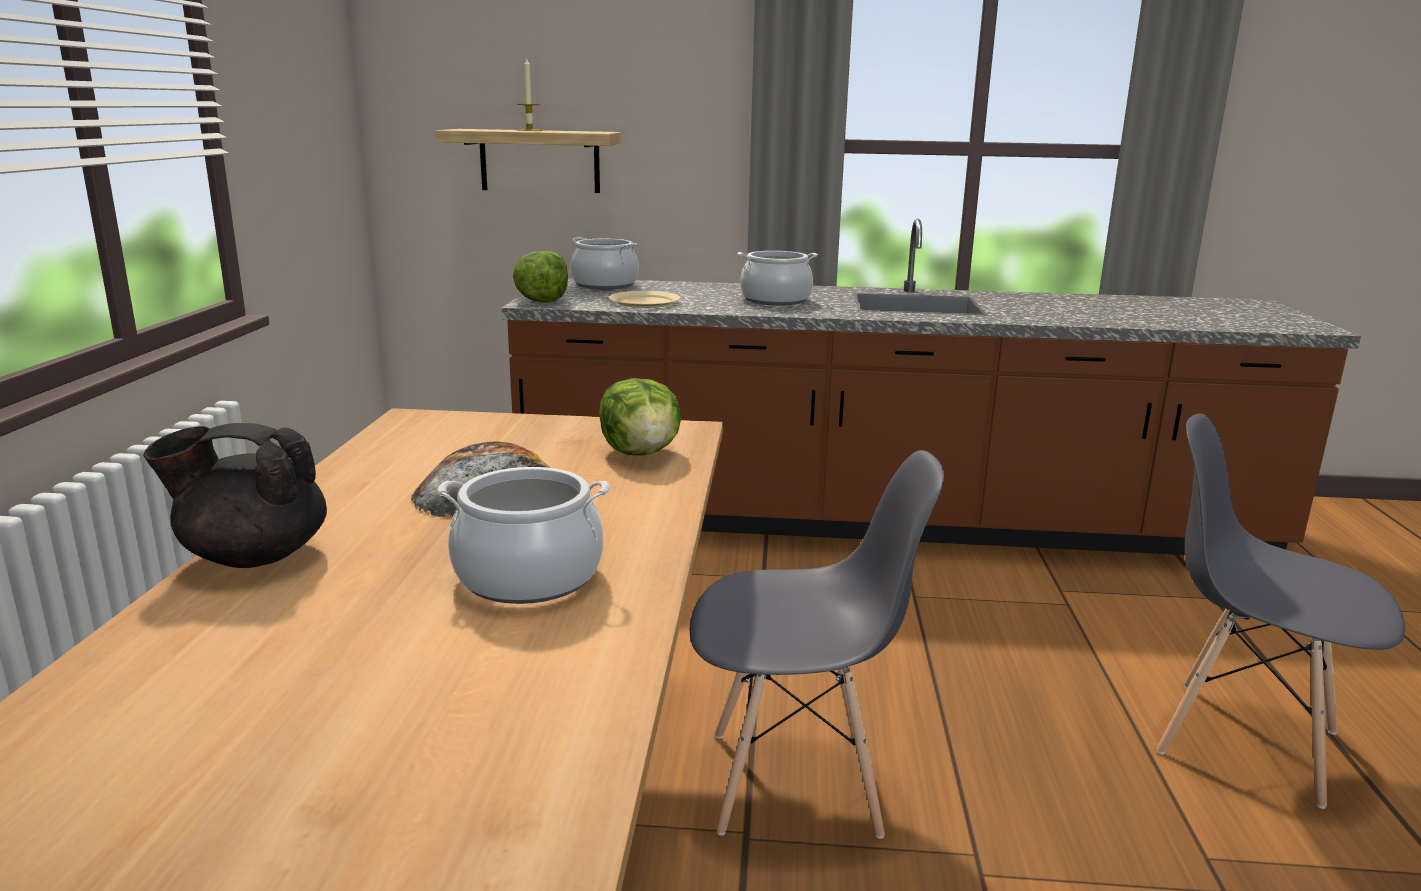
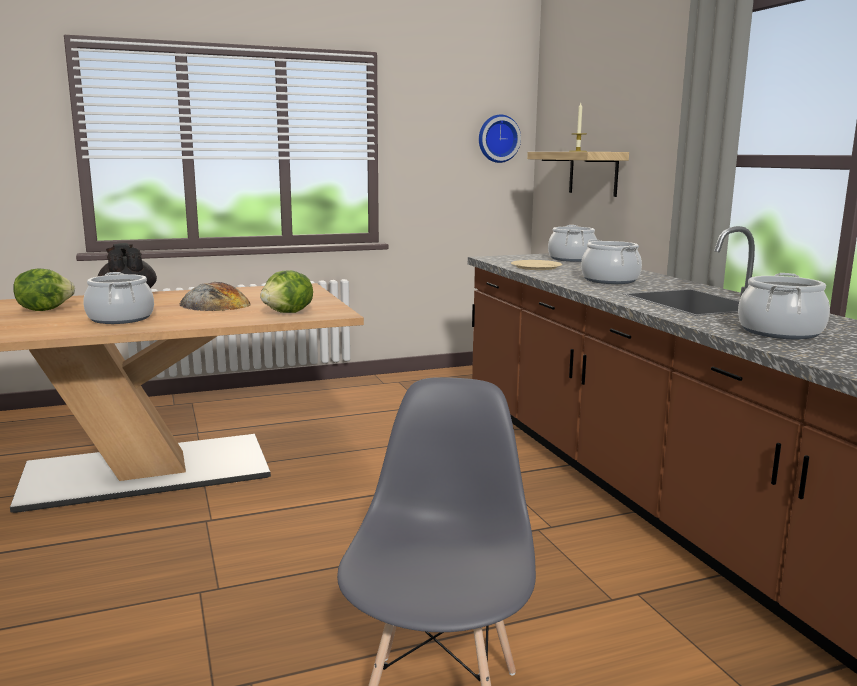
camera: 65 degrees right, 5 degrees down
(332, 106) = (498, 138): none -> wall clock
(542, 301) = (497, 258): lettuce -> lettuce (44, 310)
(796, 782) = (261, 525): grey chair -> none
(1070, 312) = (780, 332): none -> cooking pot

